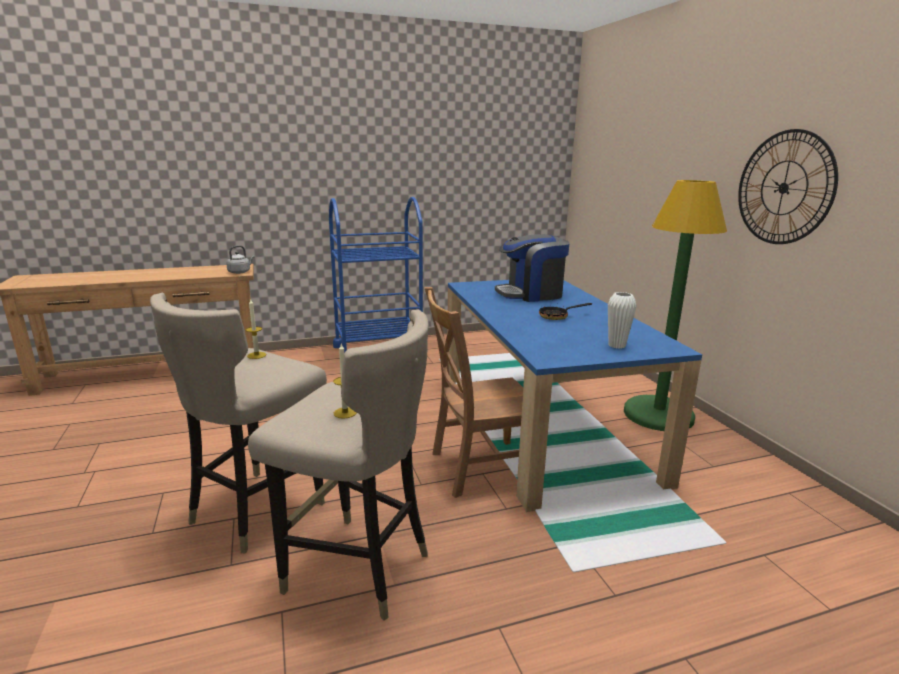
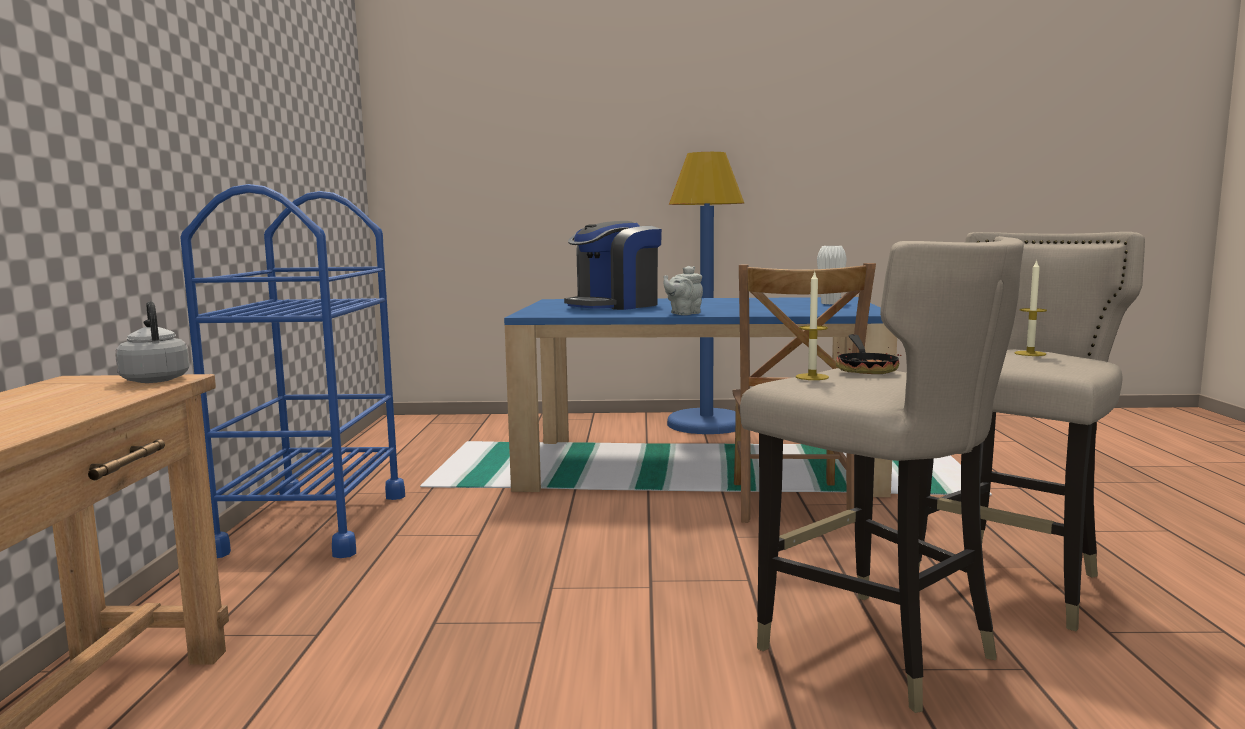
camera: 70 degrees left, 10 degrees down
(495, 311) = (683, 313): none -> grey teapot
(531, 294) = (615, 305): coffee machine -> coffee machine turned 45 degrees clockwise
(558, 316) = (721, 306): frying pan -> frying pan (865, 369)
(658, 415) = (706, 424): green floor lamp -> blue floor lamp
(784, 188) = (756, 159): wall clock -> none

